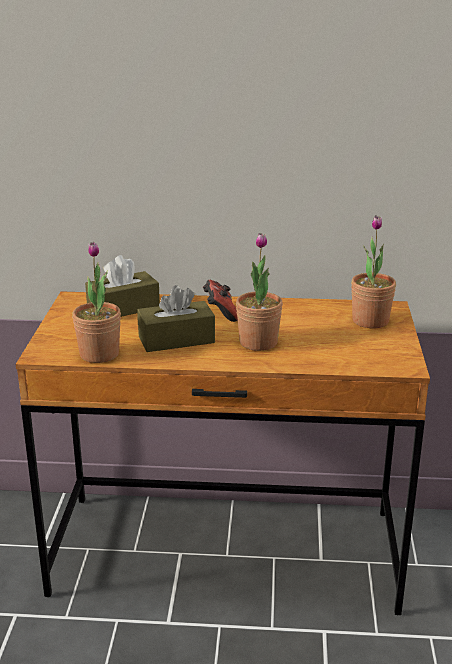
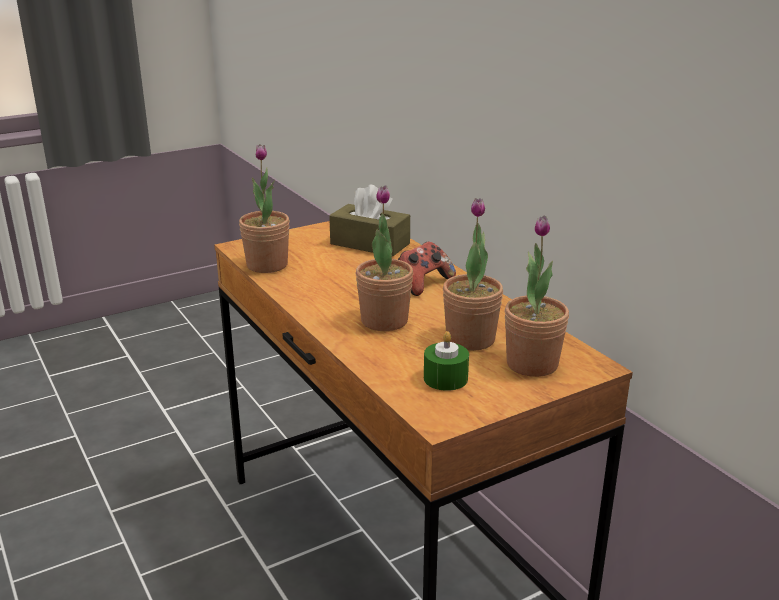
camera: 55 degrees right, 0 degrees up
(176, 339) = (337, 284): brown tissue box -> none
(318, 326) = (470, 339): none -> potted plant
(359, 349) = (445, 378): none -> green candle

